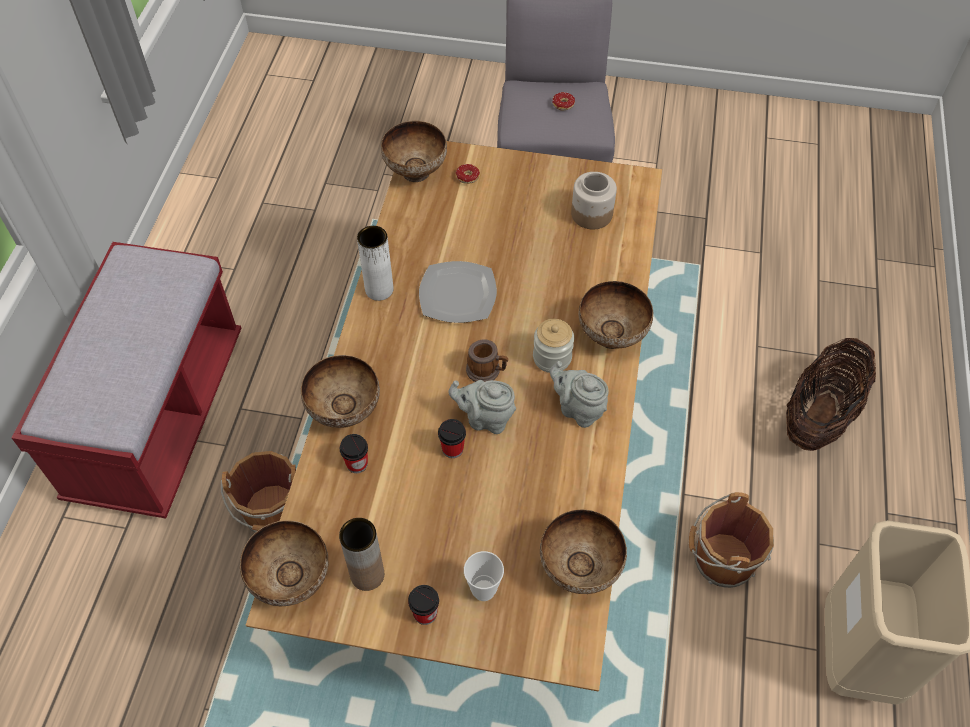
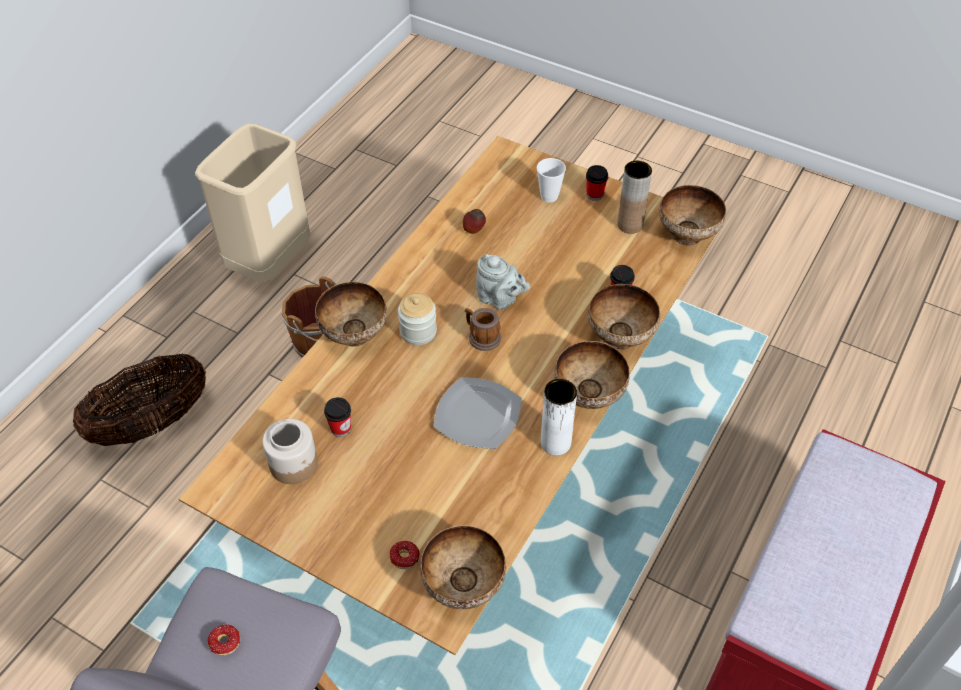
camera: 160 degrees left, 5 degrees down
(273, 513) = (689, 488): brown bucket -> none
(452, 449) = (536, 285): cup -> cup (341, 428)
(554, 503) = (474, 231): none -> apple
(578, 409) = (419, 286): grey teapot -> none
(580, 568) = (475, 191): bowl -> bowl (587, 396)

